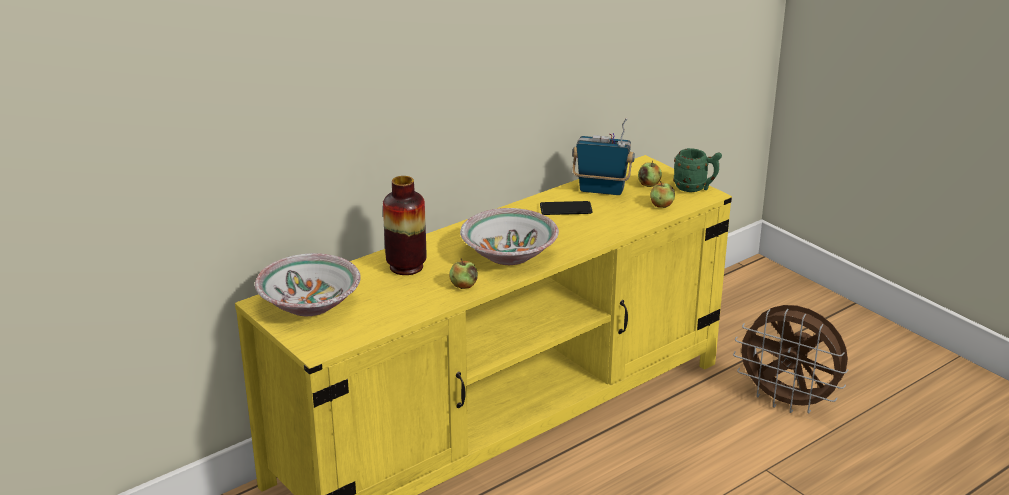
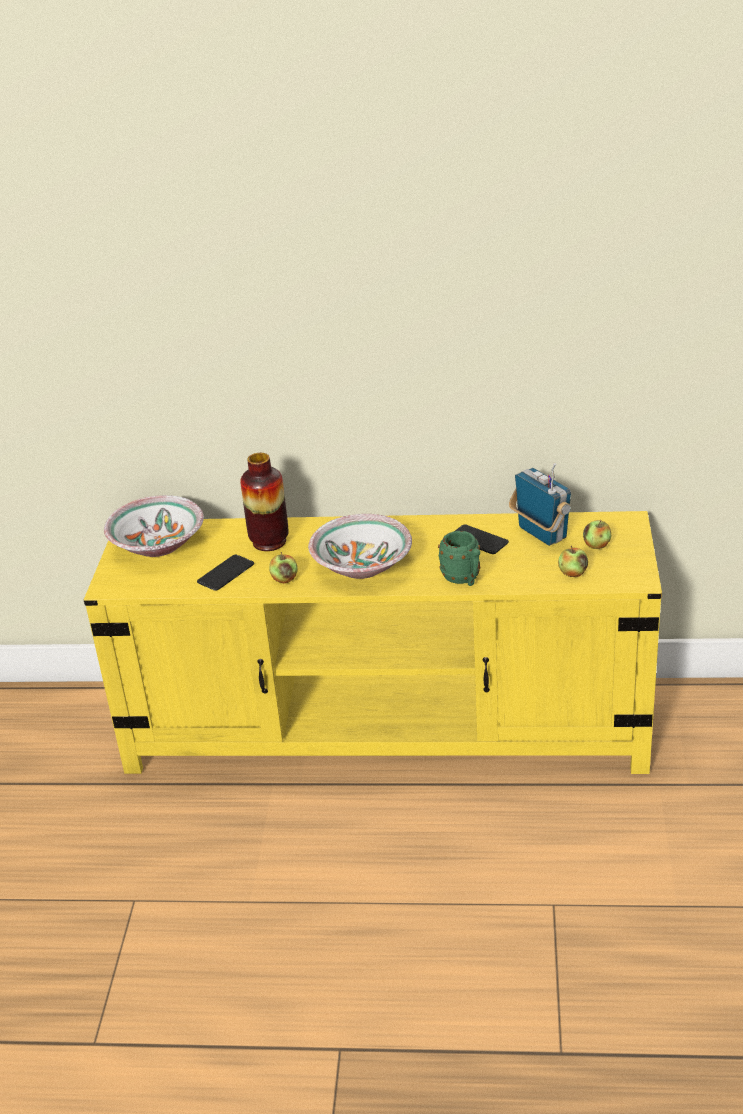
camera: 45 degrees right, 5 degrees up
(408, 300) = (226, 573): none -> phone
(695, 188) = (636, 568): green mug -> green mug (464, 579)
(788, 402) = (670, 852): brown fan -> none

